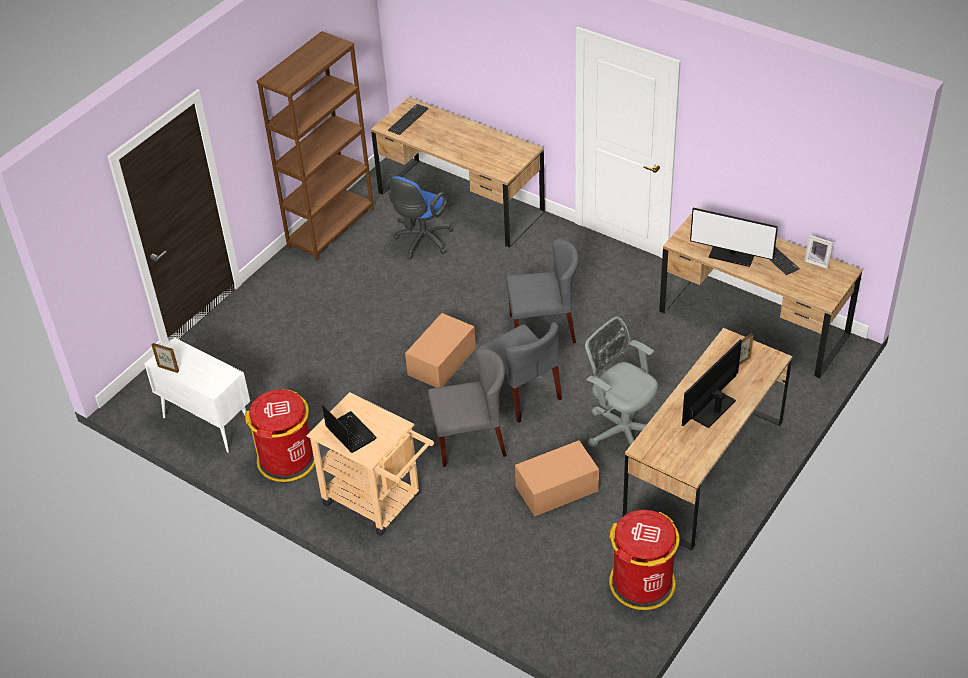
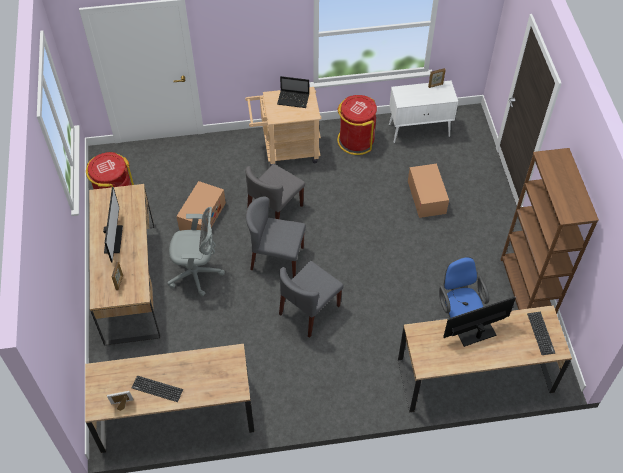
camera: 135 degrees right, 10 degrees up
(442, 361) = (343, 245): cardboard box -> cardboard box (426, 197)
(731, 256) = (188, 367): monitor -> monitor (476, 334)

